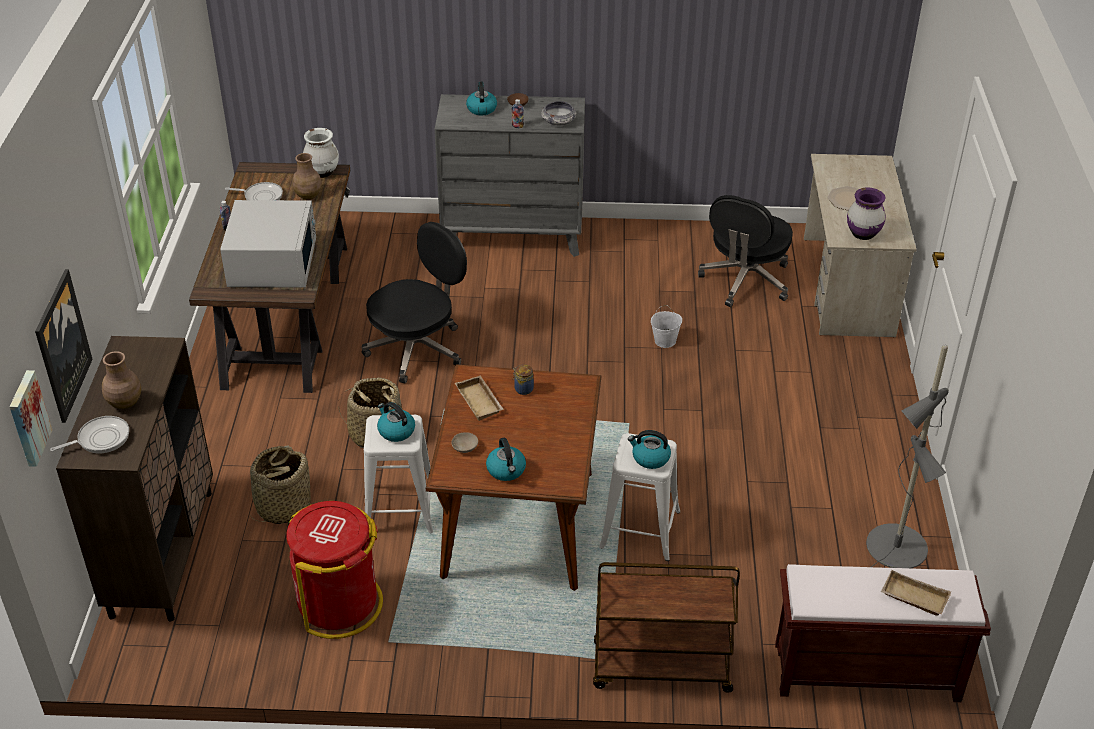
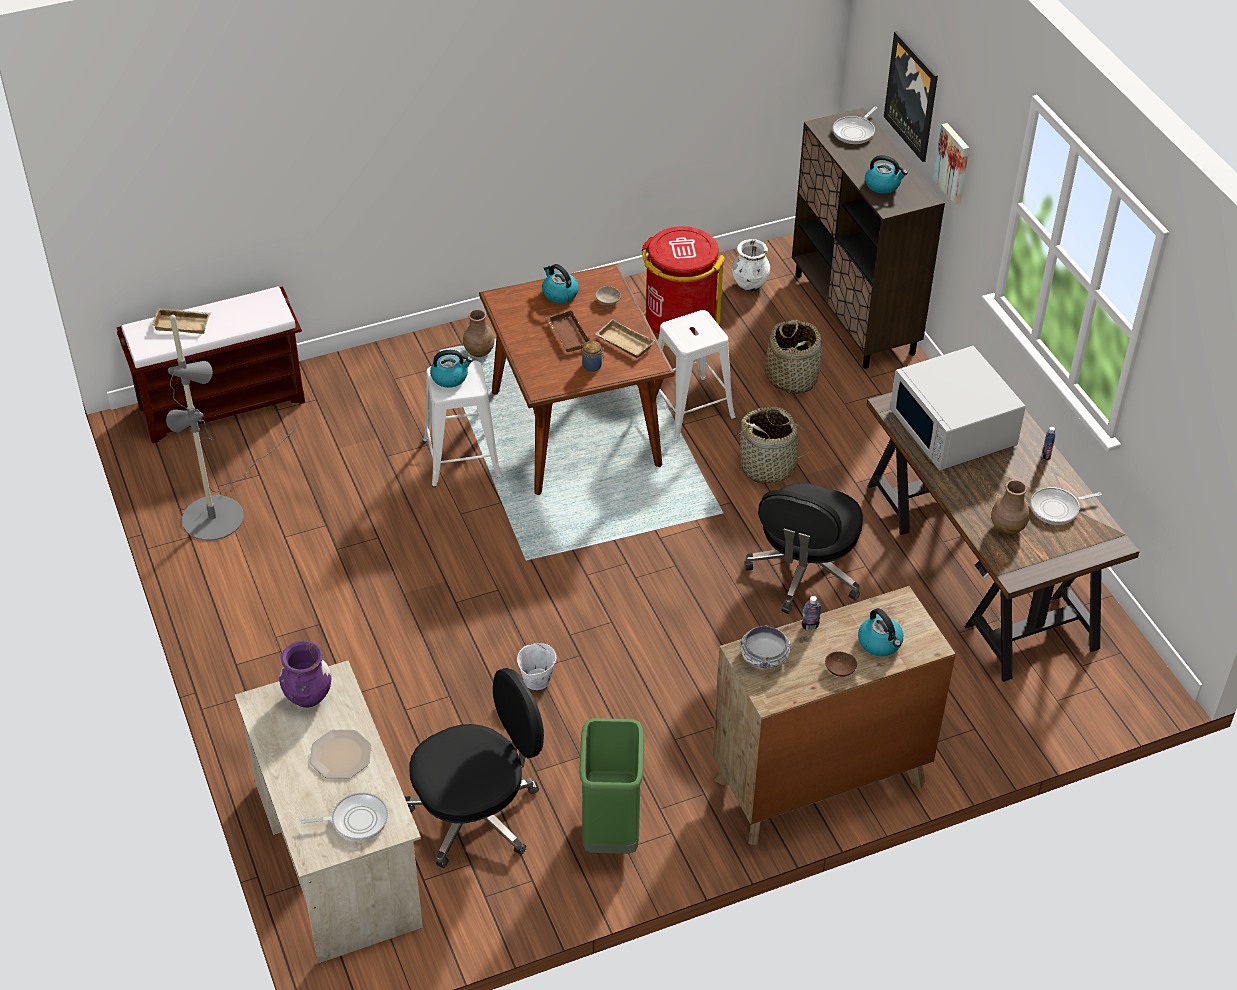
camera: 155 degrees right, 5 degrees up
(27, 418) = (869, 46): picture -> picture (953, 162)
(124, 403) = (868, 158): brown vase -> brown vase (479, 351)
(322, 172) = (1027, 568): white vase -> white vase (749, 285)
(395, 431) = (692, 332): kettle -> kettle (883, 185)
(512, 236) = (819, 781): grey dresser -> brown dresser
(527, 425) = (566, 335): none -> brown tray
(660, 668) = (393, 357): brown cart -> none
(662, 248) = (611, 833): none -> green trash can
(745, 281) = (477, 813): black office chair -> black office chair turned 60 degrees clockwise
(849, 169) = (356, 820): none -> frying pan

